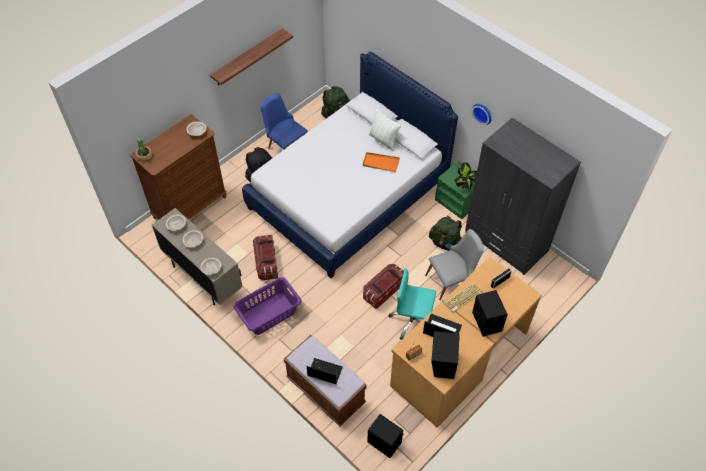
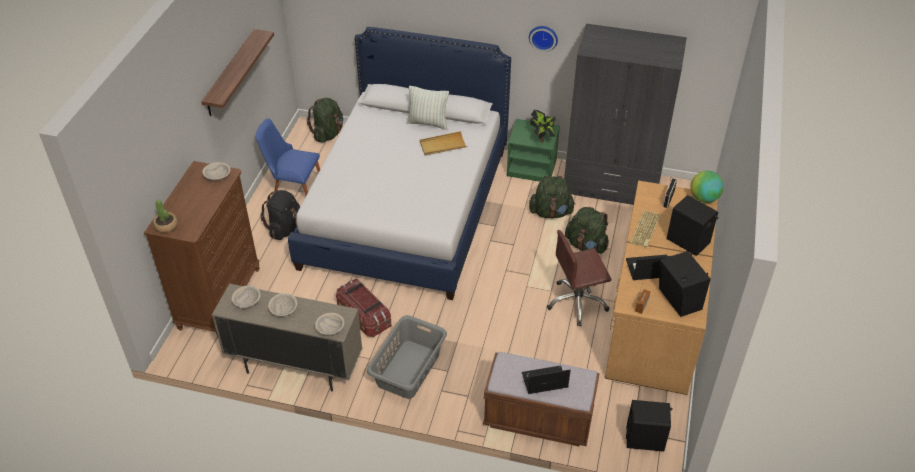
camera: 30 degrees left, 10 degrees down
(268, 313) = (407, 369): purple laundry basket -> grey laundry basket
(380, 163) = (443, 145): orange tray -> beige tray
(383, 290) = (521, 287): storage box -> none
(412, 321) = (577, 302): turquoise office chair -> brown office chair
(451, 280) = (586, 245): grey chair -> green backpack
(527, 293) = (704, 198): none -> globe

